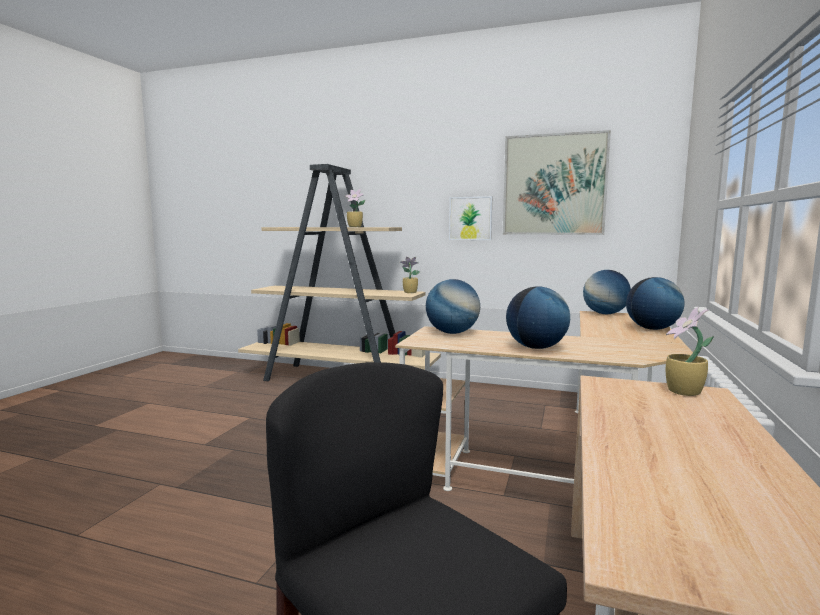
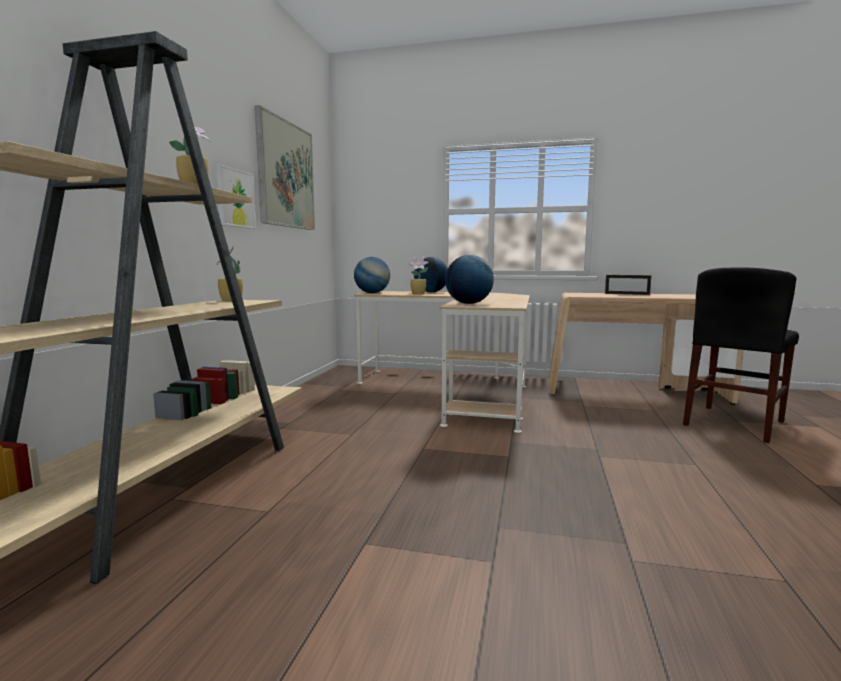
camera: 95 degrees left, 0 degrees up
(536, 348) = (506, 298): globe -> none
(683, 392) = (580, 293): potted plant -> potted plant (419, 294)
(706, 430) = (627, 294): none -> picture frame

